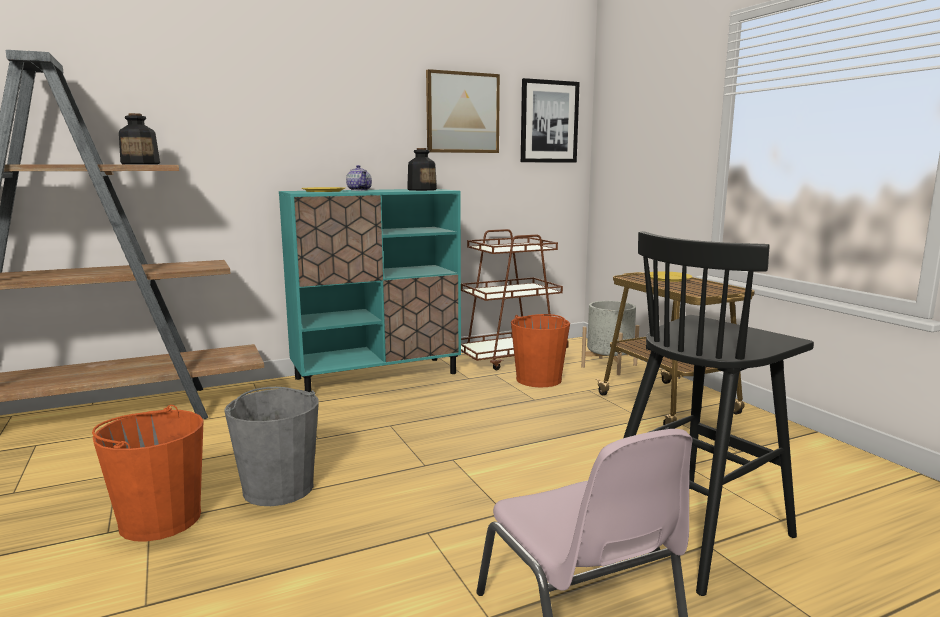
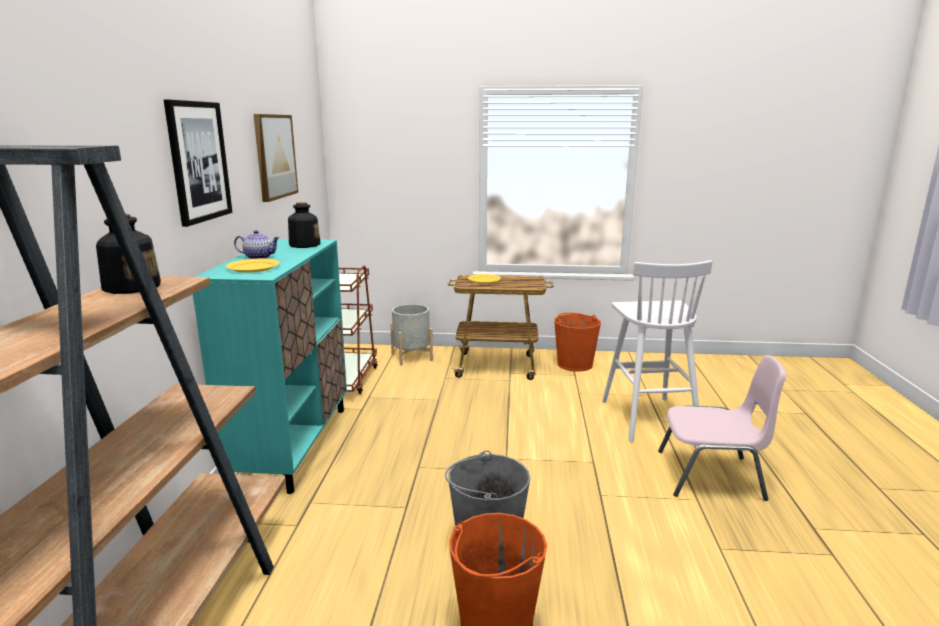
camera: 60 degrees left, 5 degrees up
(539, 379) = (403, 386): orange bucket -> orange bucket (574, 364)
(549, 122) = (310, 156): picture -> picture (198, 161)
(696, 532) = (647, 418): black stool -> white stool

